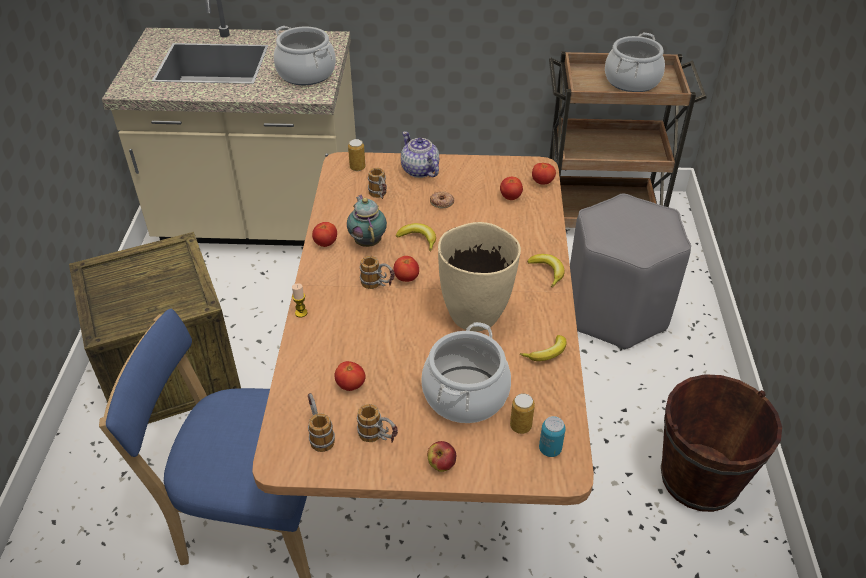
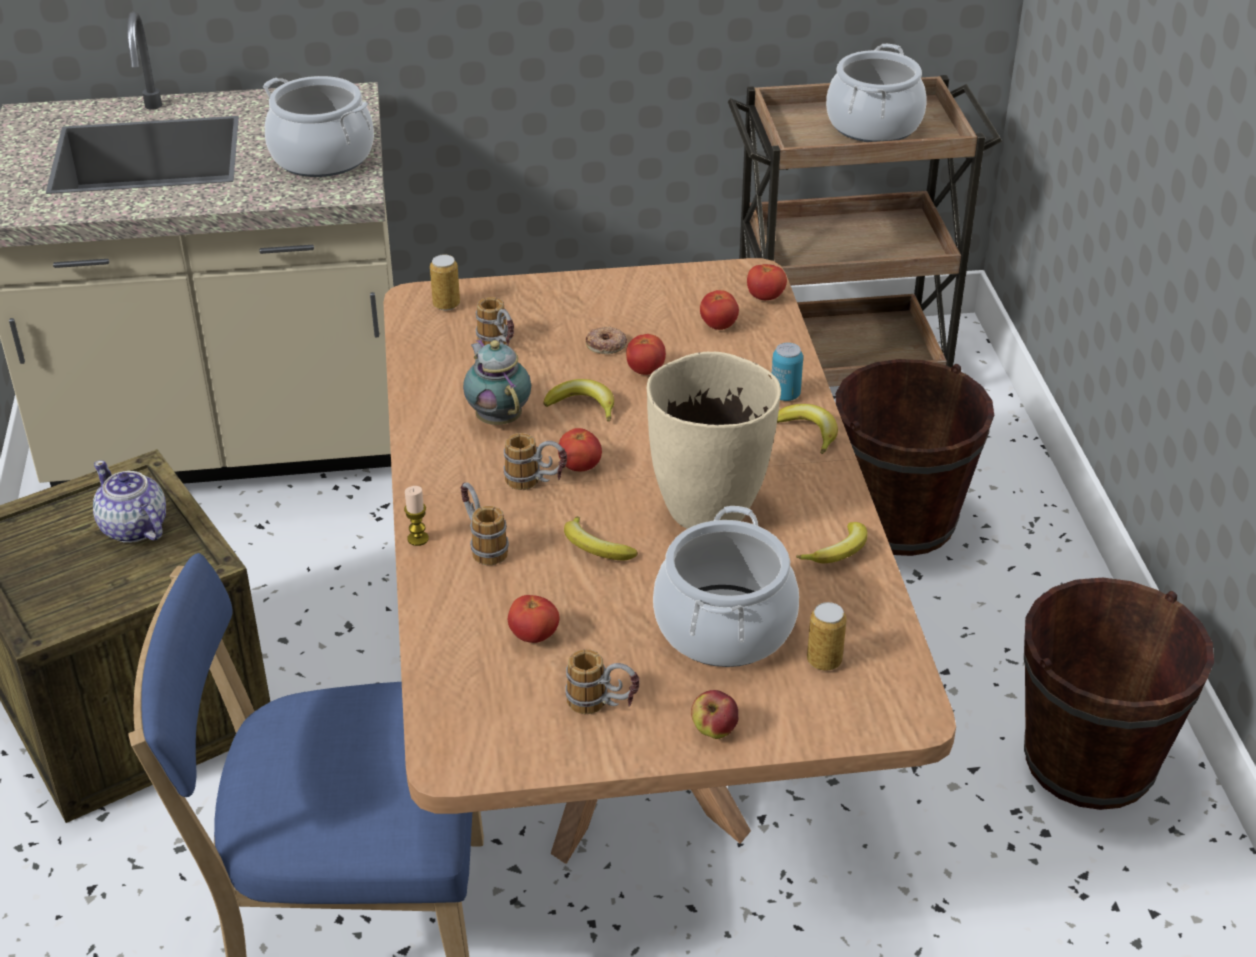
camera: 10 degrees left, 5 degrees down
(319, 433) = (503, 712): mug -> mug (482, 544)
(325, 243) = (427, 428): tomato -> tomato (645, 370)
(402, 332) = (595, 548): none -> banana
(420, 170) = (555, 299): teapot -> teapot (134, 528)
(550, 449) = (878, 687): can -> can (785, 395)
(616, 312) = (900, 520): grey stool -> brown bucket

